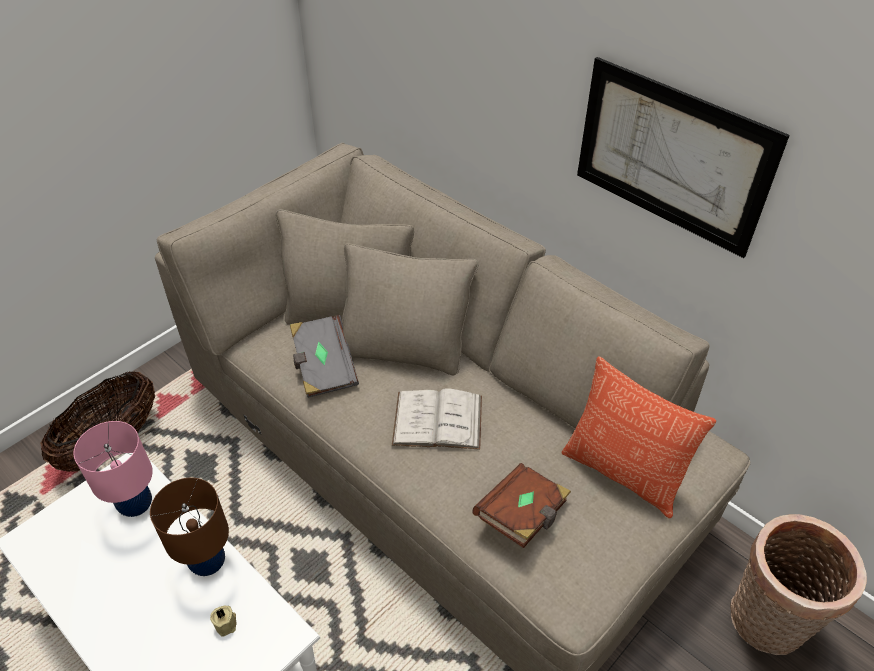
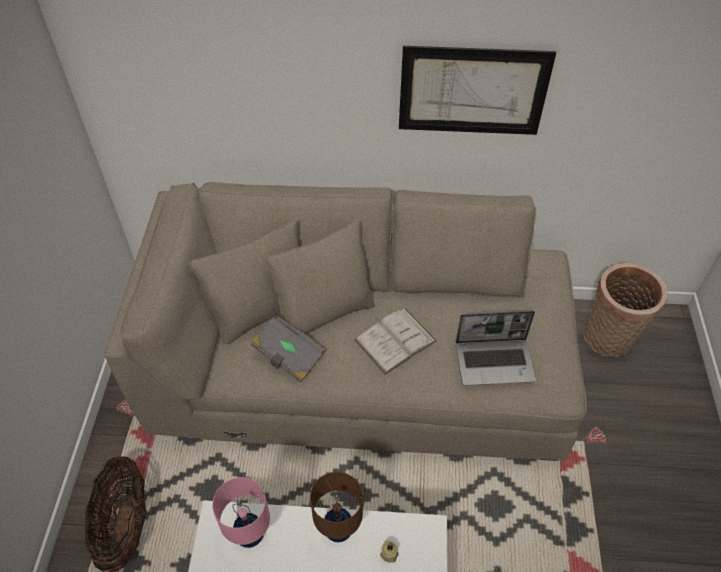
camera: 40 degrees left, 5 degrees up
(522, 514) = (495, 362): brown book -> laptop
(623, 473) = (519, 302): orange pillow -> none

